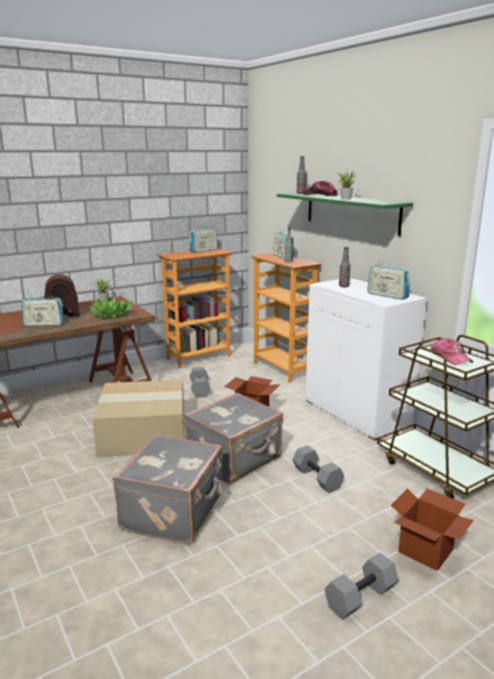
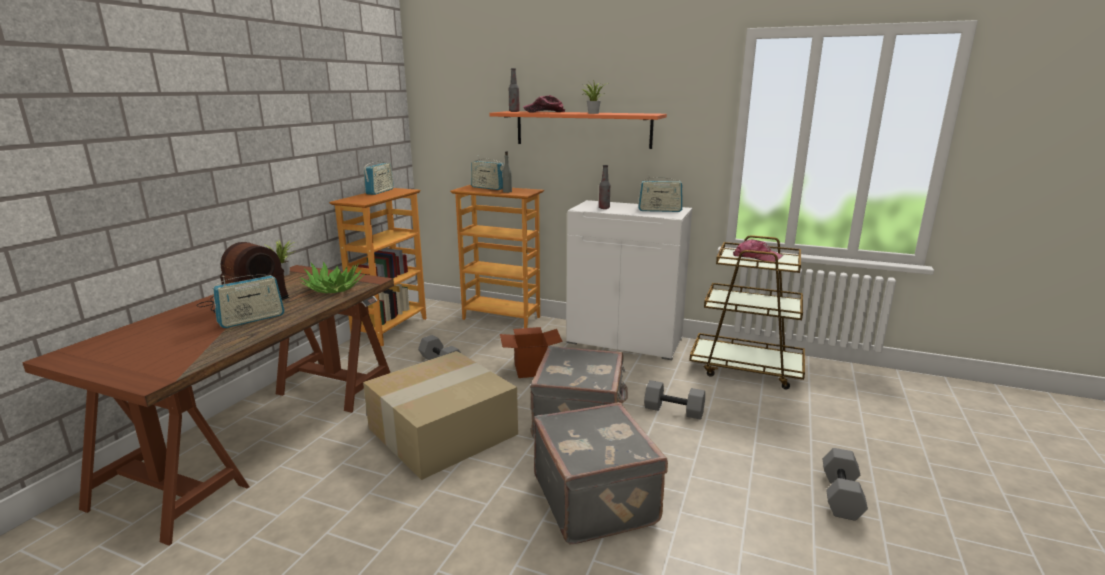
camera: 35 degrees left, 0 degrees up
(351, 212) = (582, 129): green shelf -> orange shelf
(425, 551) = (826, 436): cardboard box -> none

